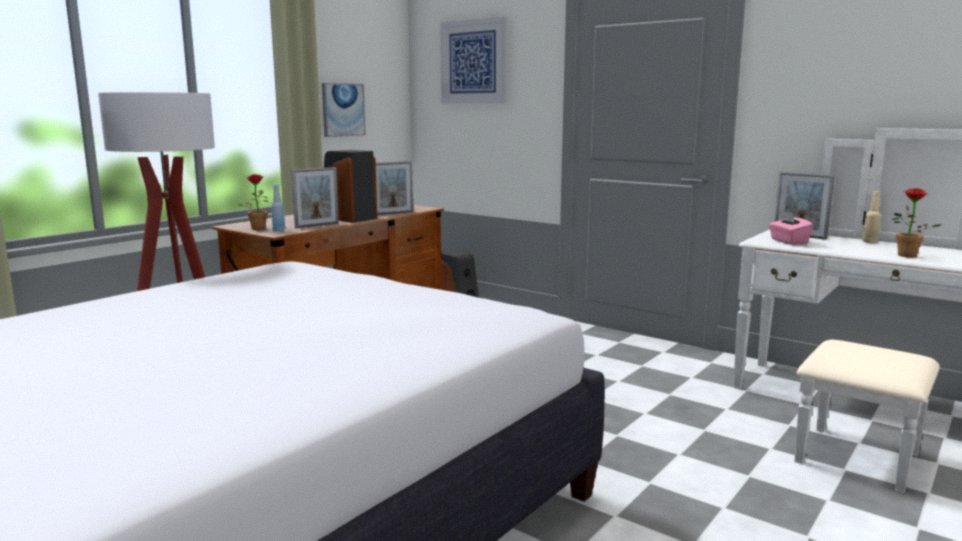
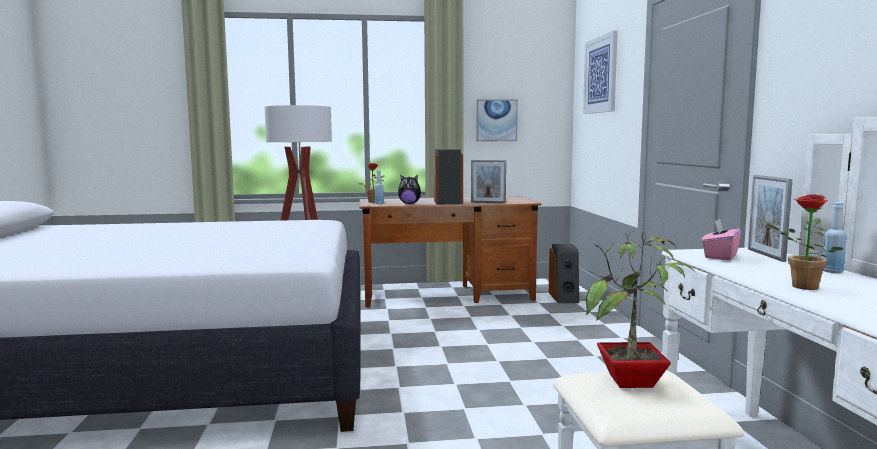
camera: 45 degrees right, 5 degrees down
(317, 225) = (409, 204): picture frame -> plush toy
(858, 353) = (632, 383): none -> potted plant
(870, 242) = (832, 271): beige bottle -> blue bottle

